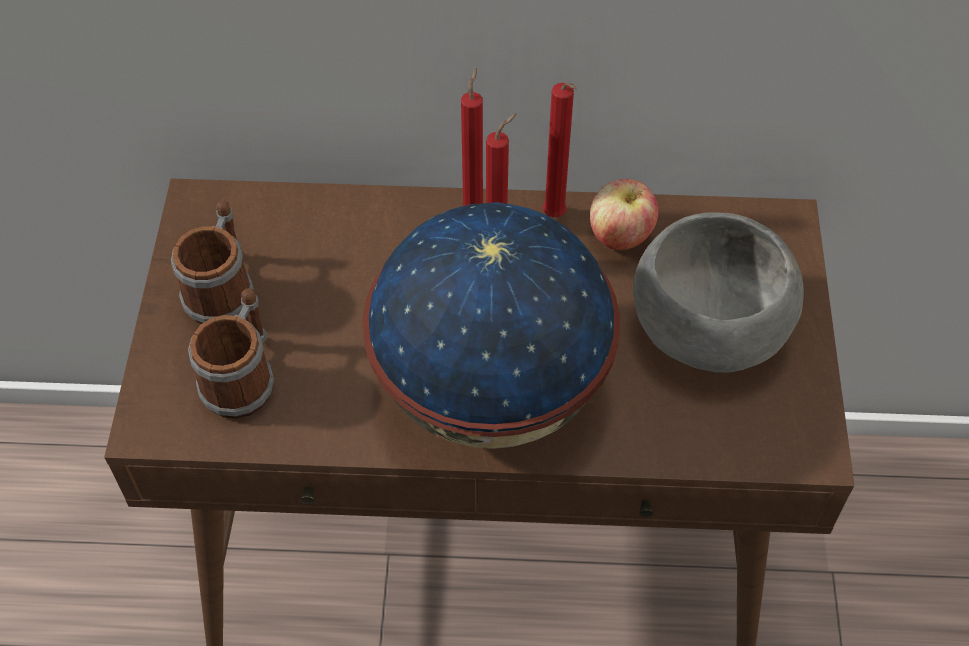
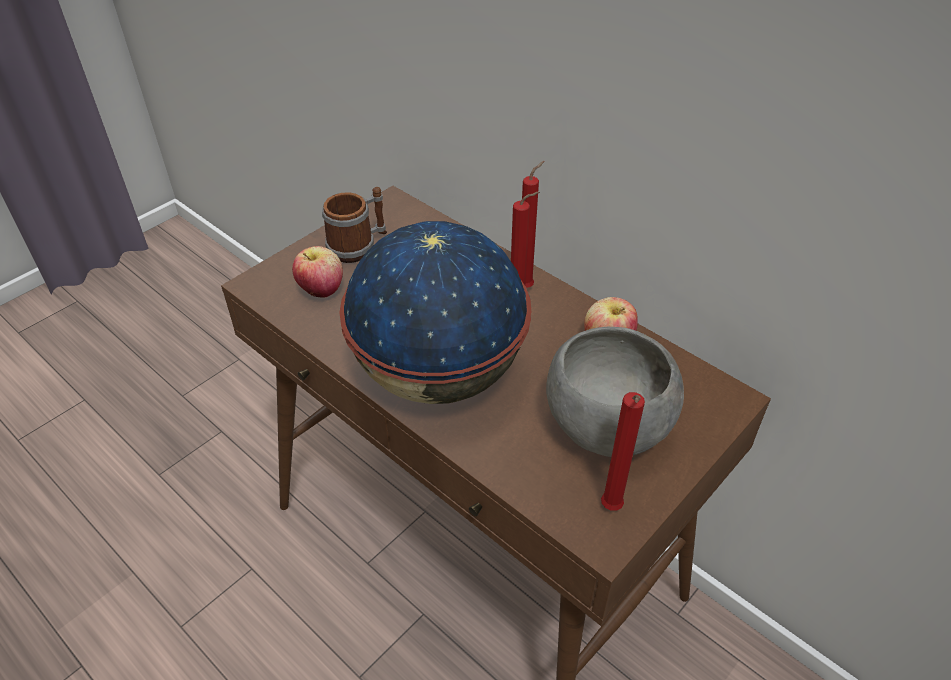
camera: 40 degrees right, 10 degrees down
(244, 378) = (321, 290): mug -> apple
(556, 217) = (577, 311): red candle -> red candle (610, 509)

